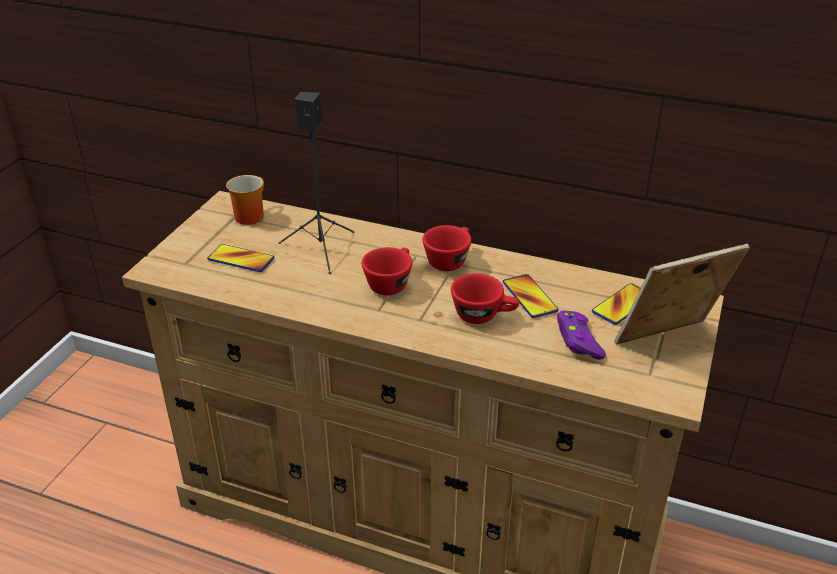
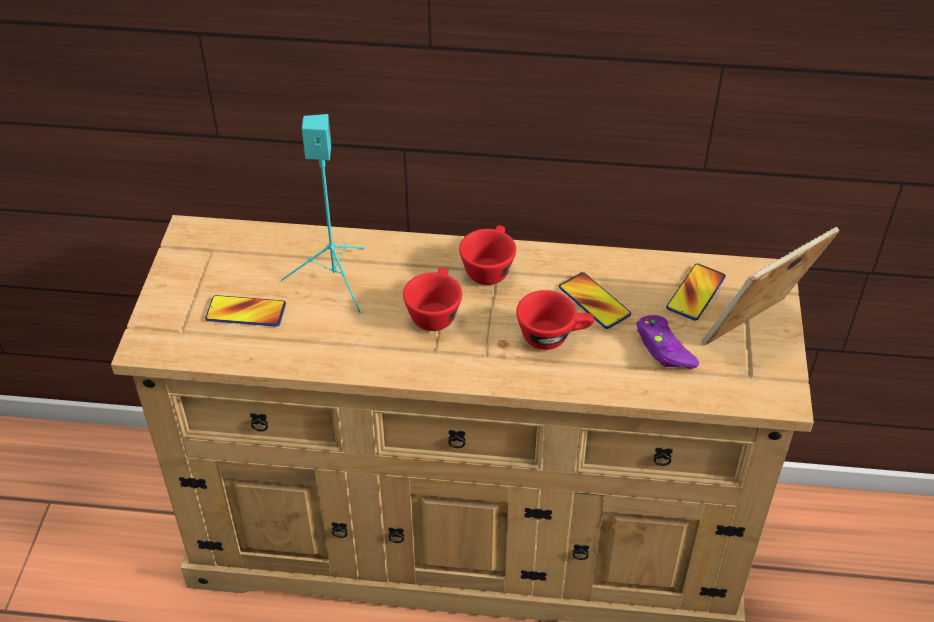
camera: 15 degrees left, 10 degrees up
(249, 215) = (227, 245): mug -> none
(321, 248) = (335, 278): black speaker -> turquoise speaker

